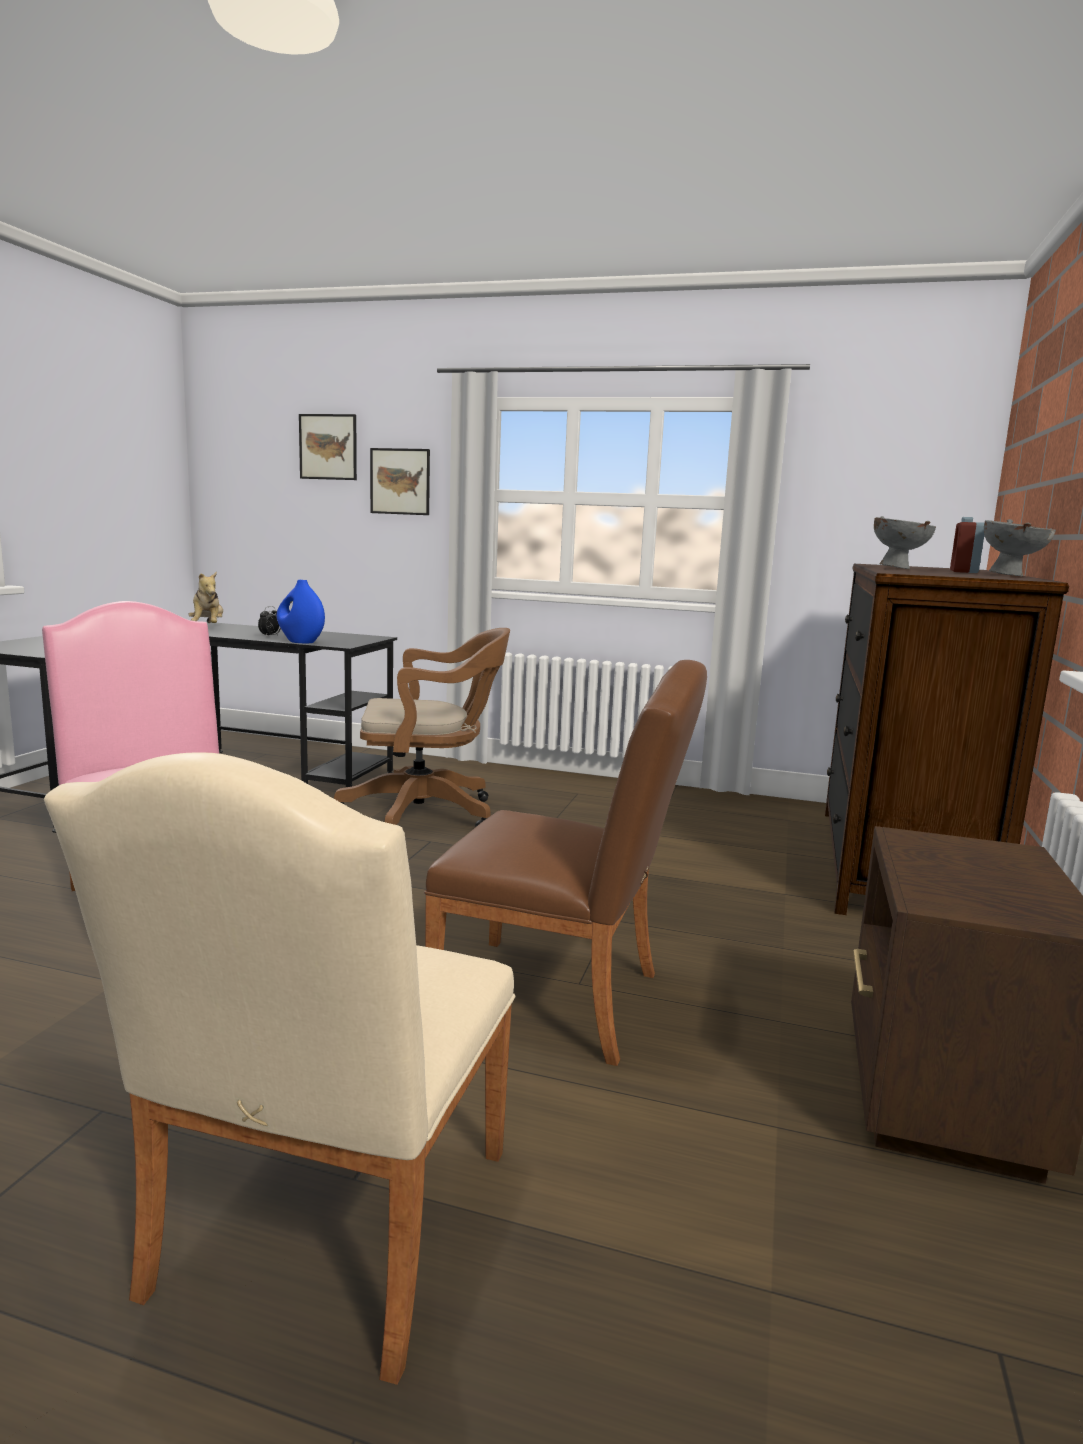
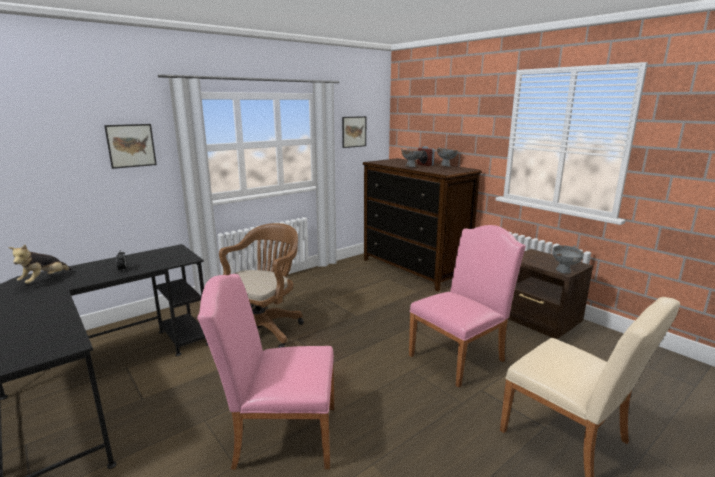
camera: 55 degrees left, 5 degrees up
(208, 627) = (44, 280): plush toy -> plush toy turned 90 degrees clockwise
(300, 642) = (161, 266): blue vase -> none
(328, 447) = (64, 126): picture -> picture (354, 131)
(563, 1000) = (461, 356): brown chair -> pink chair
(932, 900) = (565, 271): none -> grey bowl

